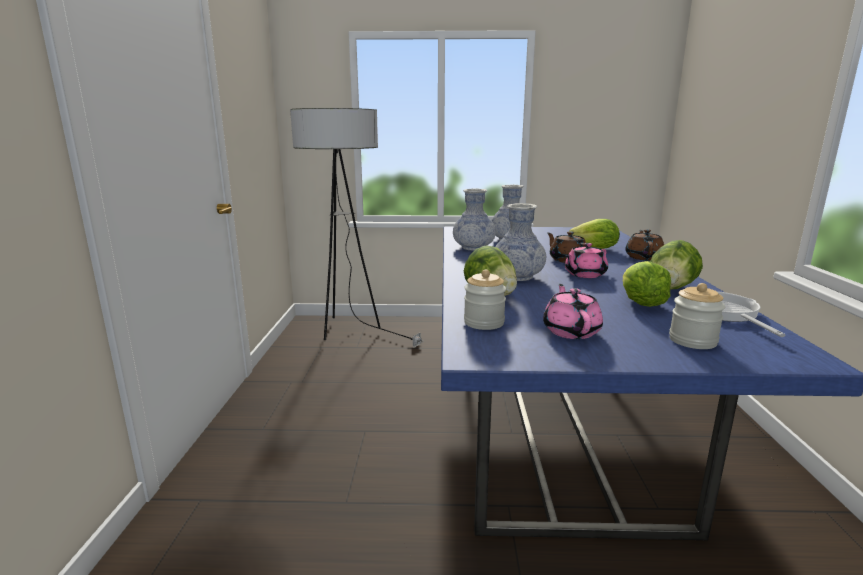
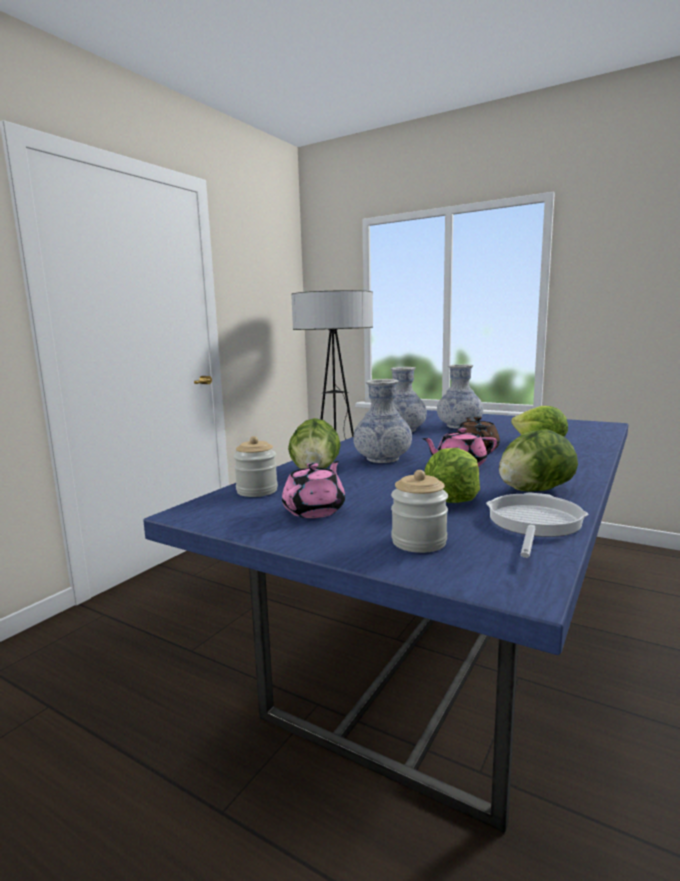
camera: 30 degrees right, 5 degrees down
(643, 257) = (581, 457): brown teapot -> none

